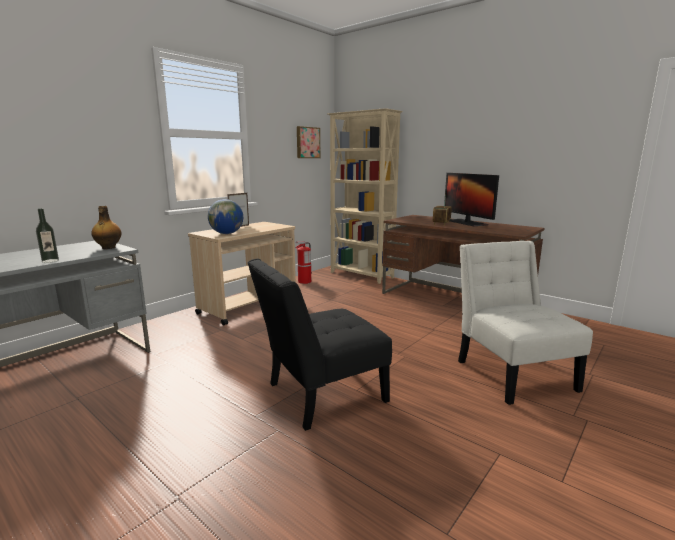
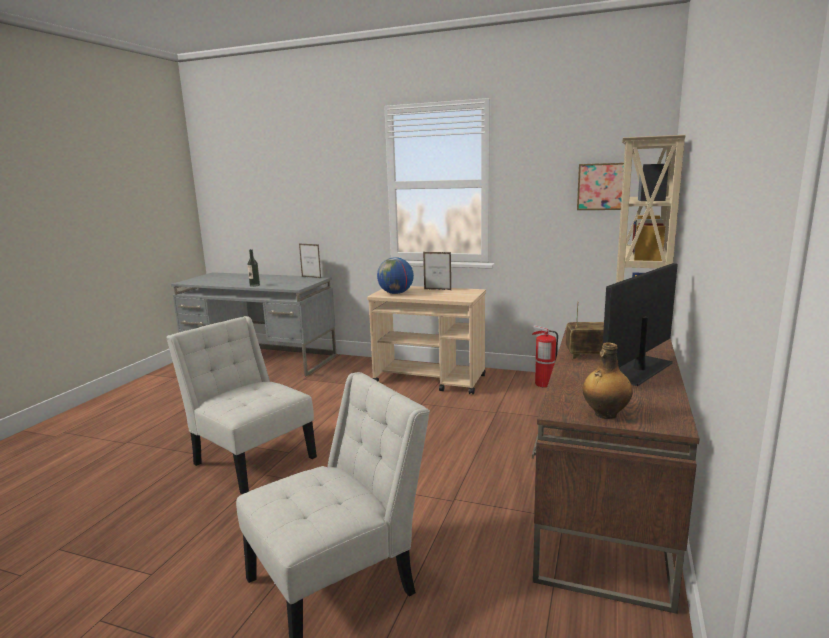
camera: 70 degrees right, 0 degrees up
(82, 243) = (311, 277): none -> picture frame
(108, 248) = (299, 284): bottle -> bottle (605, 414)
(320, 395) = (251, 458): black chair -> white chair

